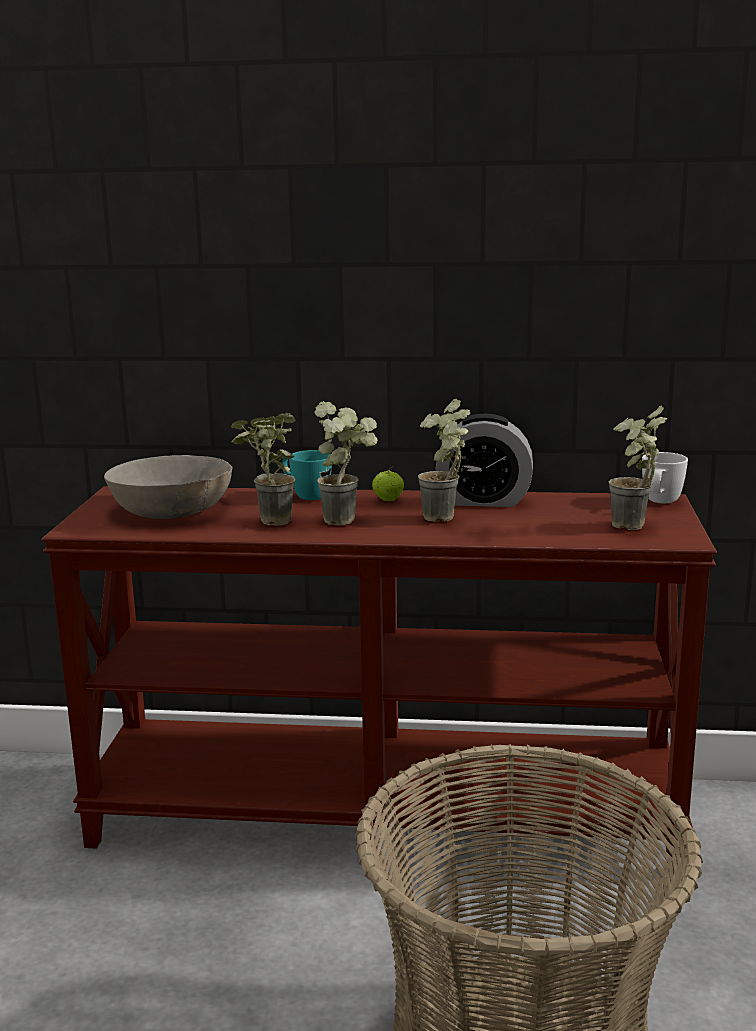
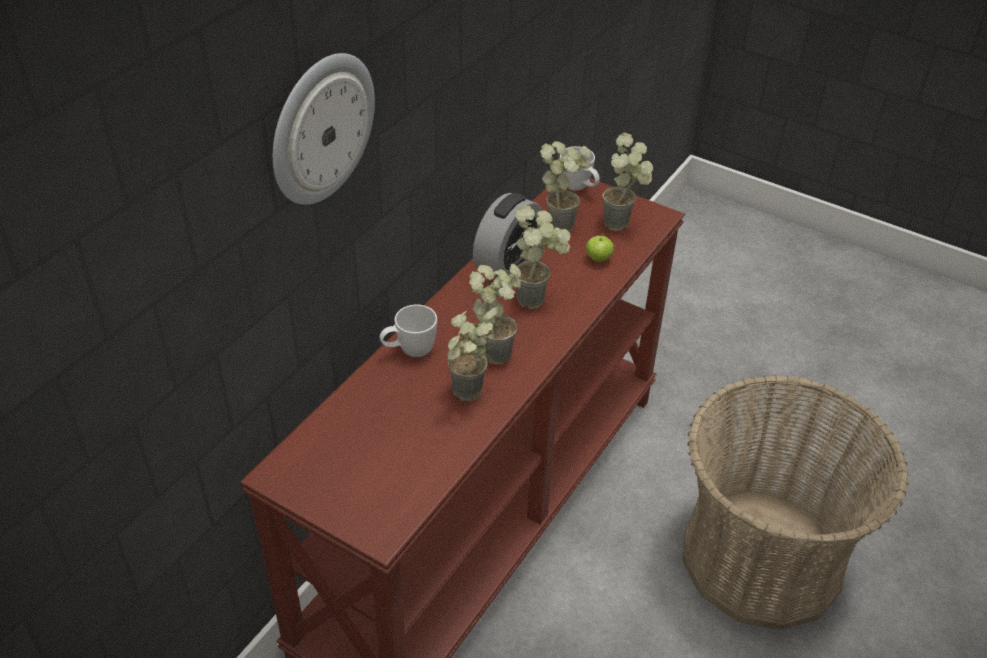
camera: 65 degrees left, 25 degrees up
(171, 510) = (377, 449): grey bowl -> none
(253, 209) = (321, 128): none -> wall clock
(305, 496) = (409, 351): turquoise mug -> white mug
(388, 500) = (463, 309): apple -> apple (598, 259)
(586, 507) = (563, 223): none -> potted plant

